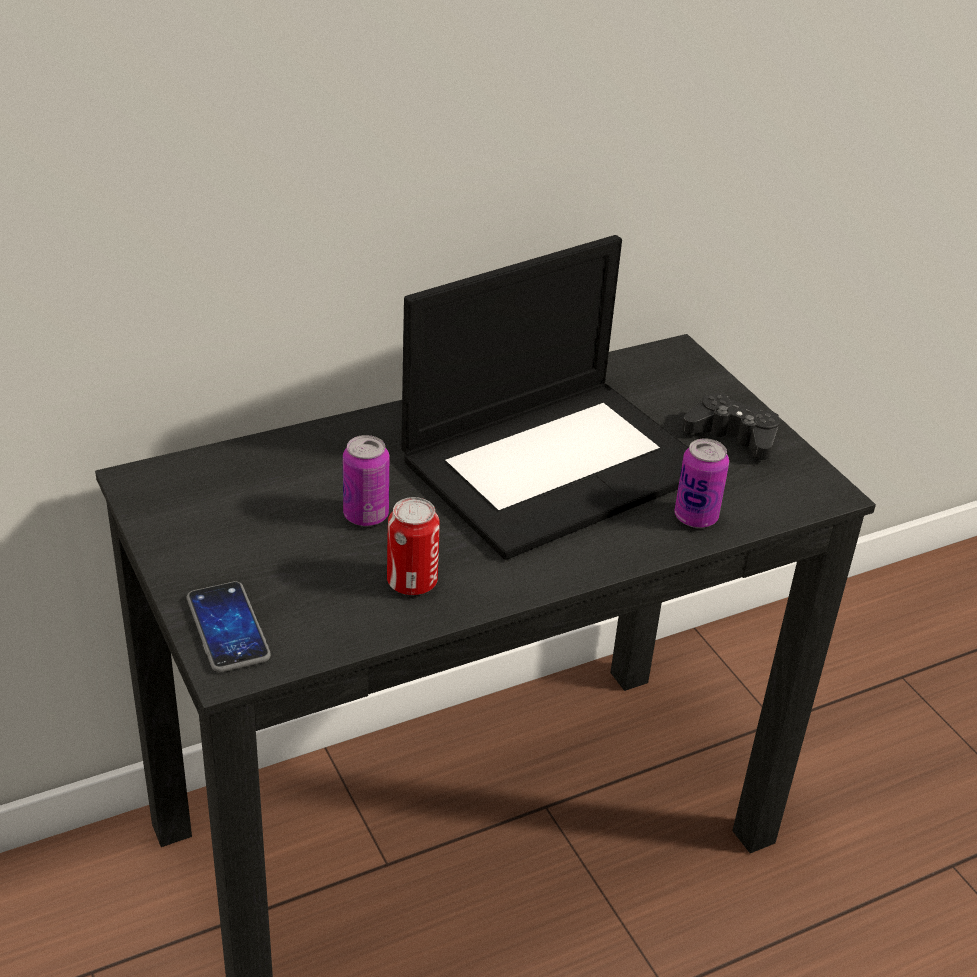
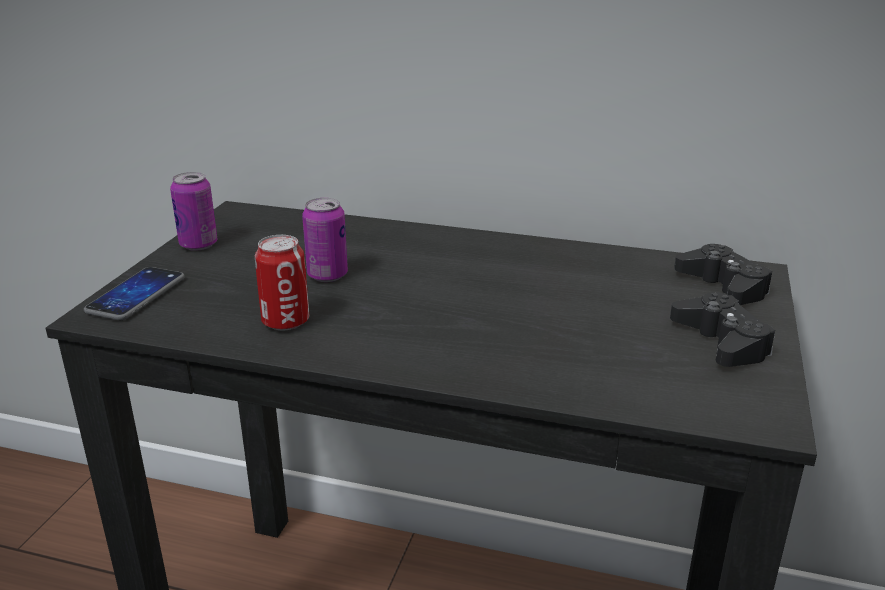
camera: 45 degrees right, 10 degrees down
(556, 464) = (520, 299): laptop -> none
(673, 378) = (723, 286): none -> black game controller
(695, 517) = (586, 380): can -> can (198, 244)

